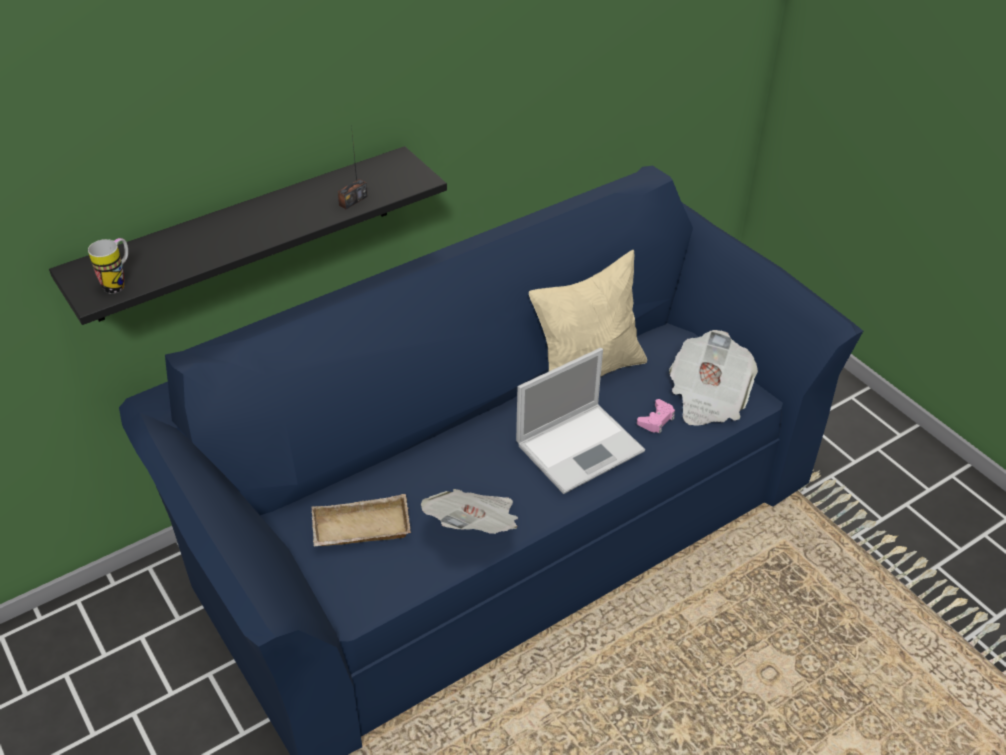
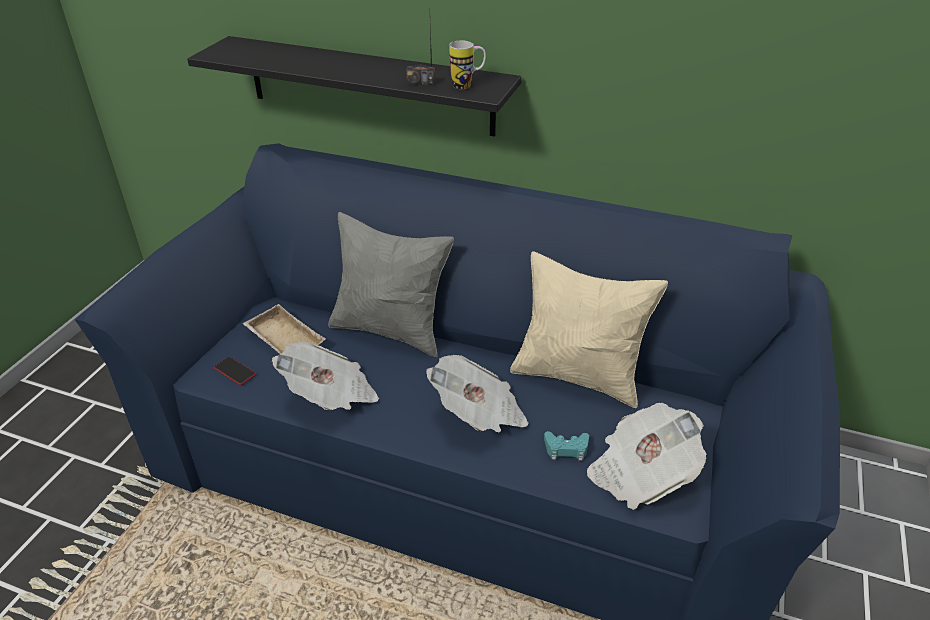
camera: 55 degrees right, 5 degrees down
(119, 283) = (233, 55): mug -> mug (467, 85)
(371, 583) = (235, 371): none -> phone
(421, 450) = (391, 330): none -> grey pillow
(581, 446) = (479, 414): laptop -> newspaper
(656, 420) = (566, 449): pink game controller -> turquoise game controller

